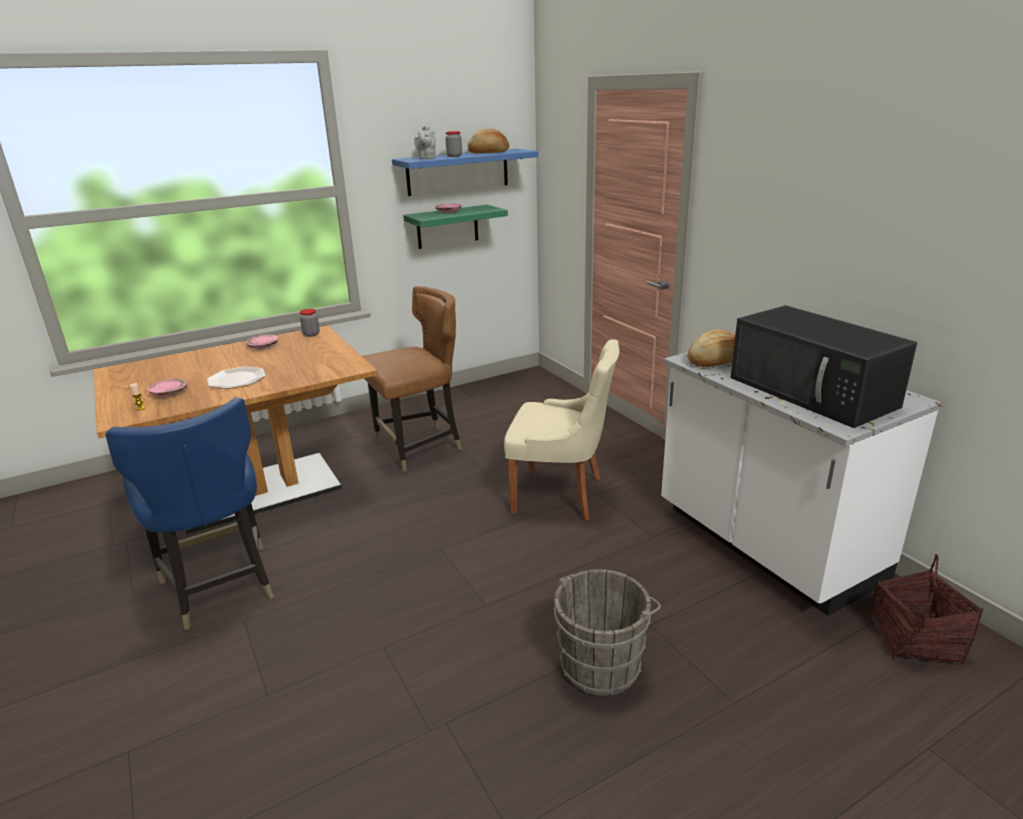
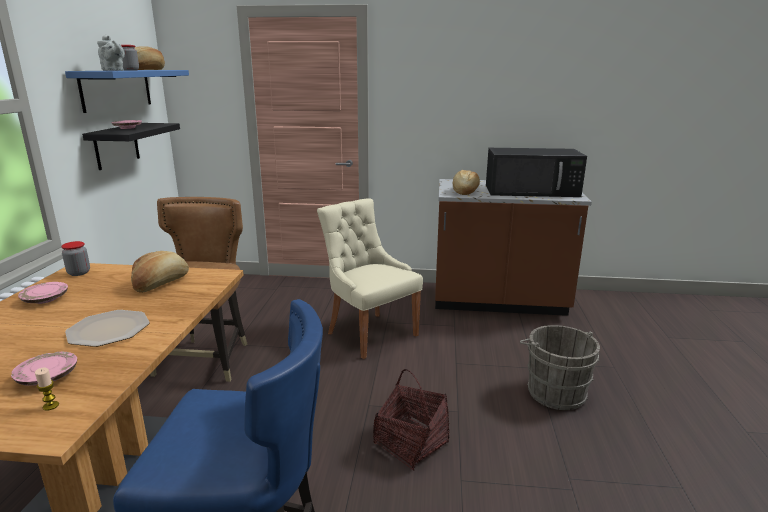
camera: 55 degrees left, 5 degrees down
(320, 360) = (161, 283): none -> bread
(447, 227) = (116, 145): green shelf -> black shelf
(561, 494) = (369, 333): beige chair -> beige chair turned 90 degrees counterclockwise
(765, 545) = (498, 302): white counter -> brown counter
(915, 638) = (599, 306): basket -> basket (411, 443)

